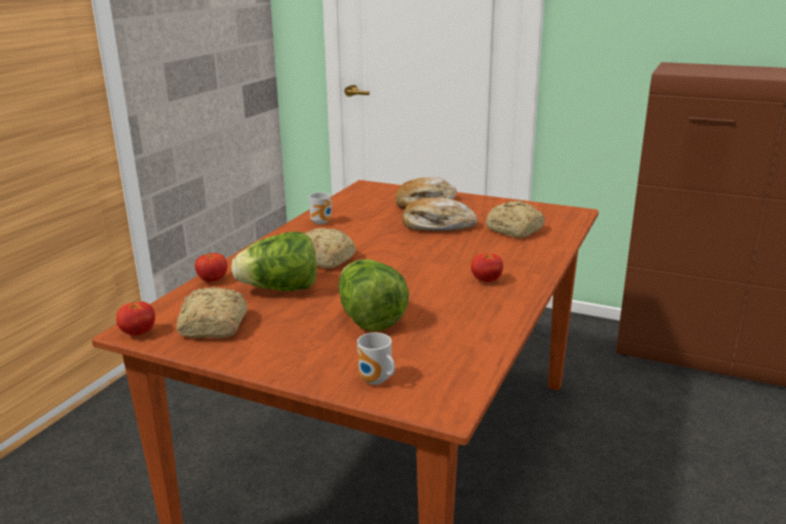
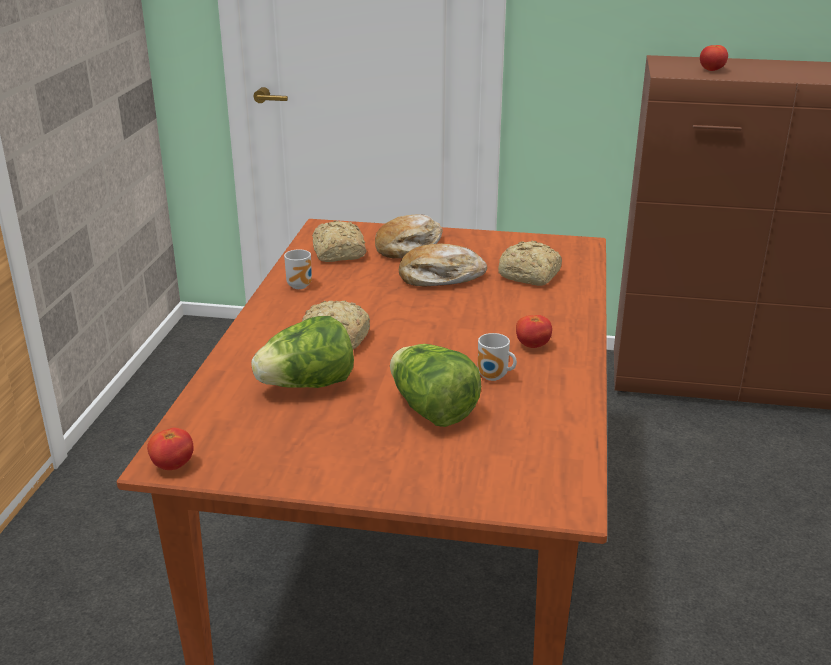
camera: 15 degrees left, 5 degrees up
(213, 280) = (217, 382): tomato -> tomato (711, 70)
(213, 327) = (258, 445): bread -> bread (338, 254)
(376, 381) = (482, 487): mug -> mug (494, 378)

